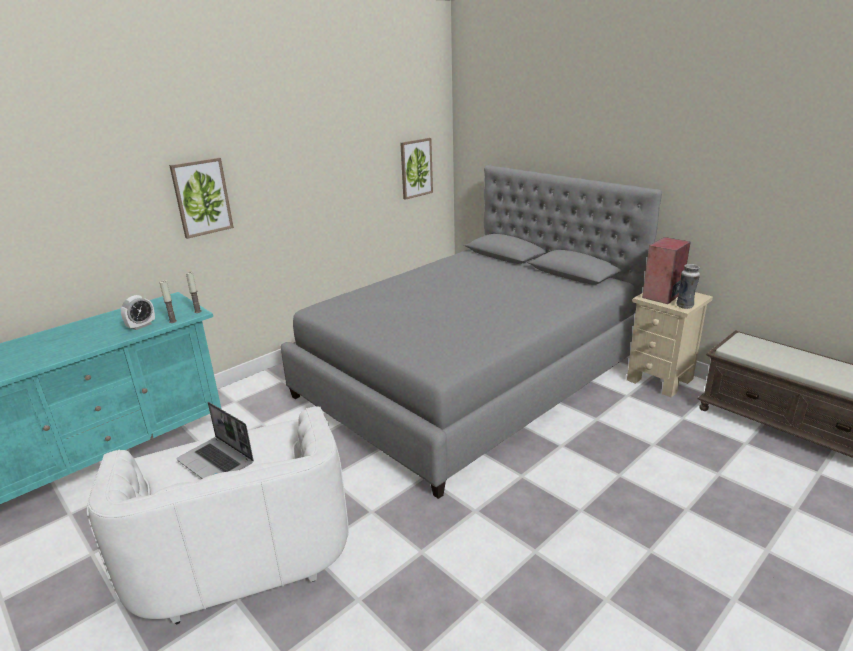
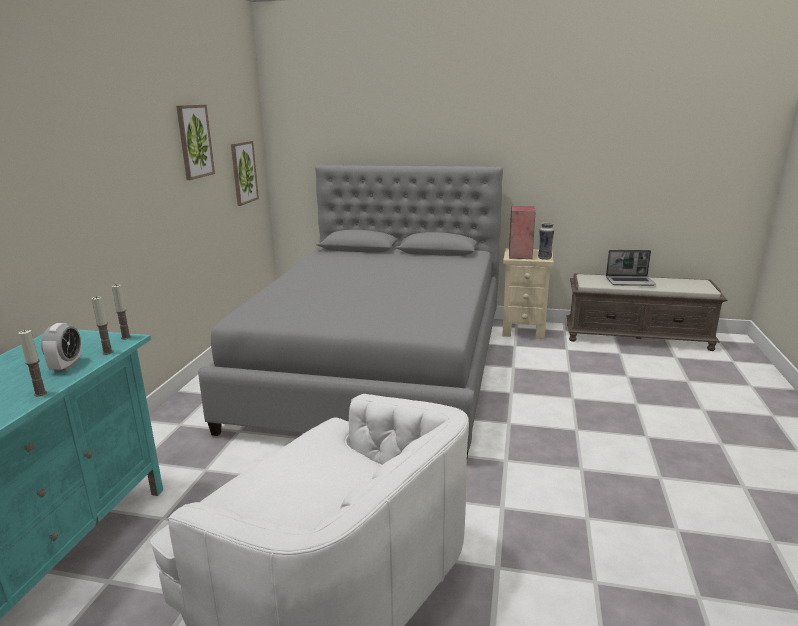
camera: 35 degrees left, 5 degrees down
(104, 343) = (40, 393): none -> candle
(202, 197) = (68, 200): picture -> picture (194, 141)
(217, 462) = (296, 483): laptop -> laptop (630, 282)

